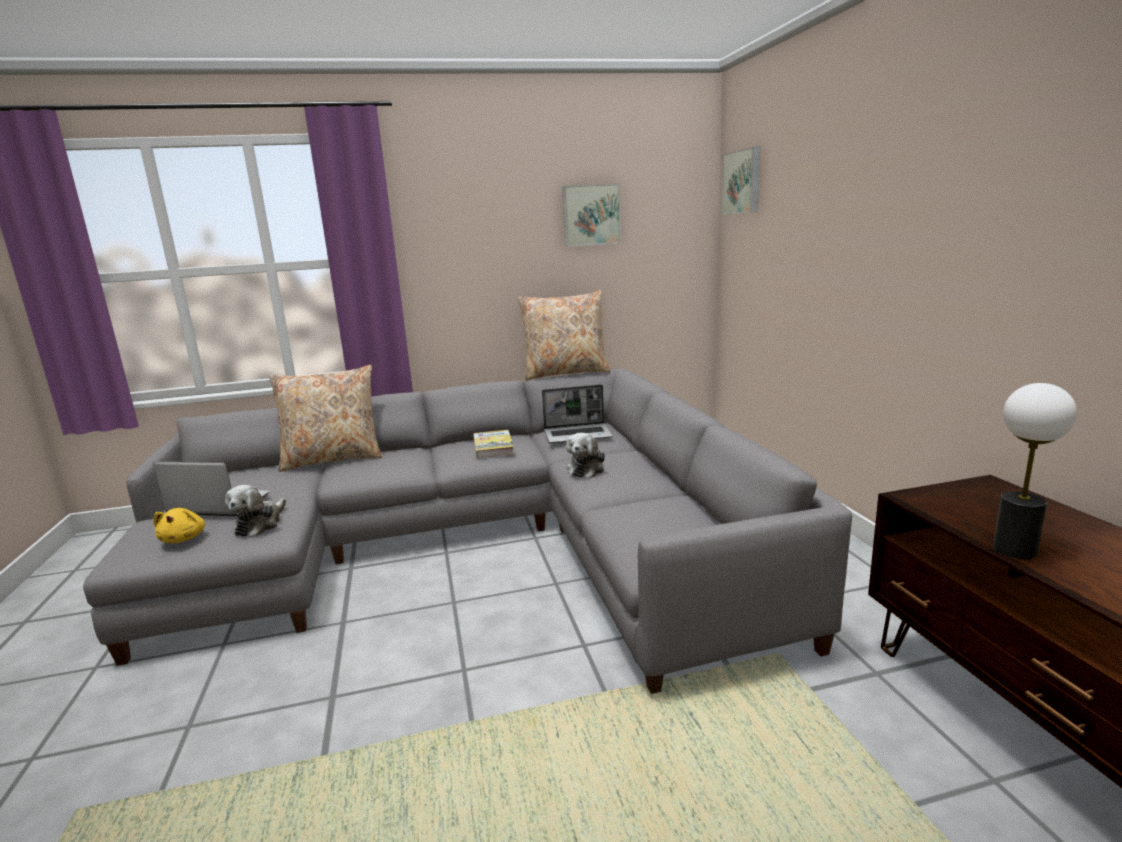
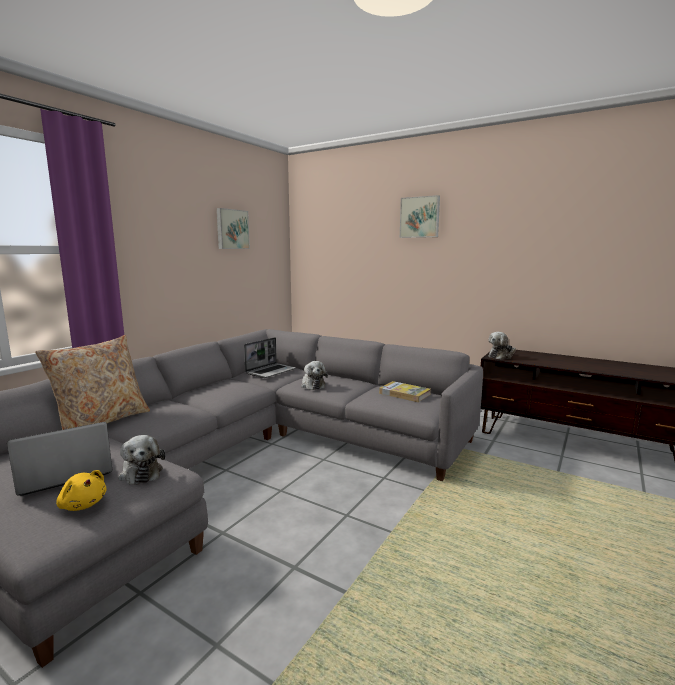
camera: 45 degrees left, 5 degrees down
(493, 446) = (228, 387): book -> book (404, 394)
(566, 373) = (235, 334): beige pillow -> none
(743, 182) = (313, 218): picture -> picture (420, 217)
(942, 500) = (501, 356): none -> plush toy
(1014, 549) = (547, 364): table lamp -> none

